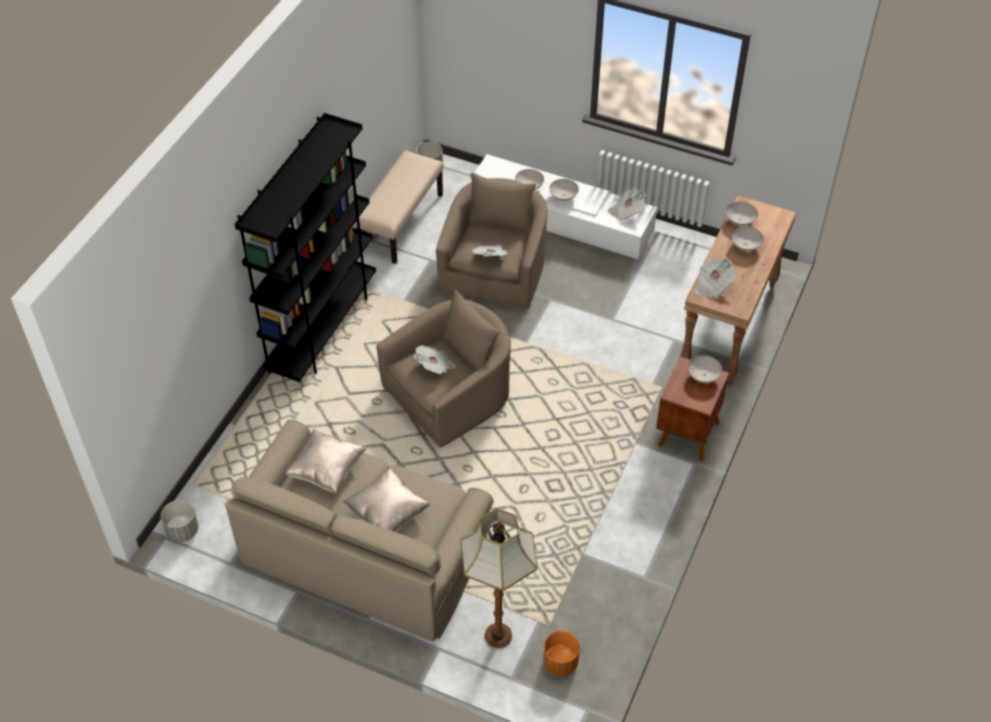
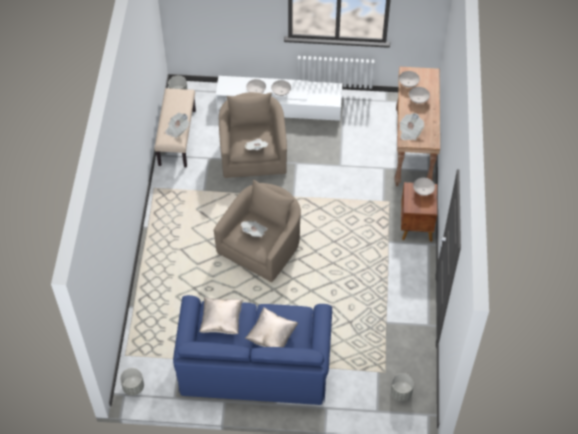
camera: 20 degrees left, 5 degrees up
(322, 329) = (159, 225): black bookcase -> none
(364, 550) = (254, 362): beige sofa -> blue sofa
(498, 636) = (358, 389): floor lamp -> none
(560, 663) = (401, 392): orange planter -> grey planter
(626, 212) = (324, 92): newspaper -> newspaper (177, 129)

